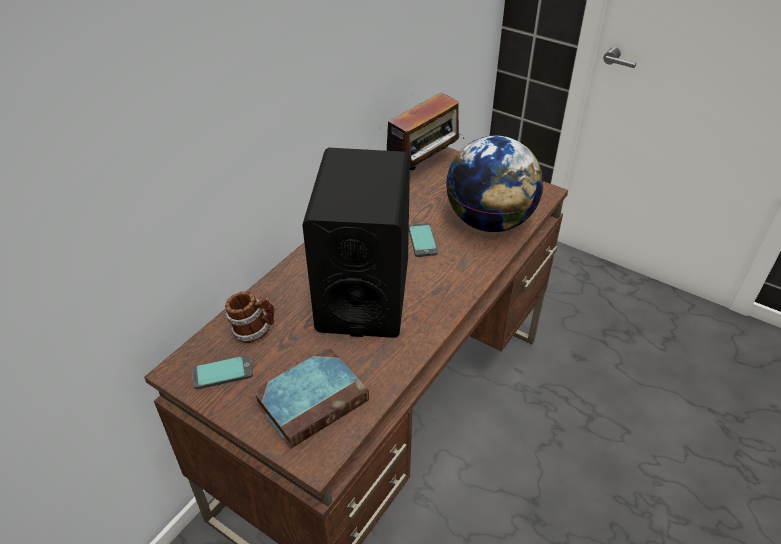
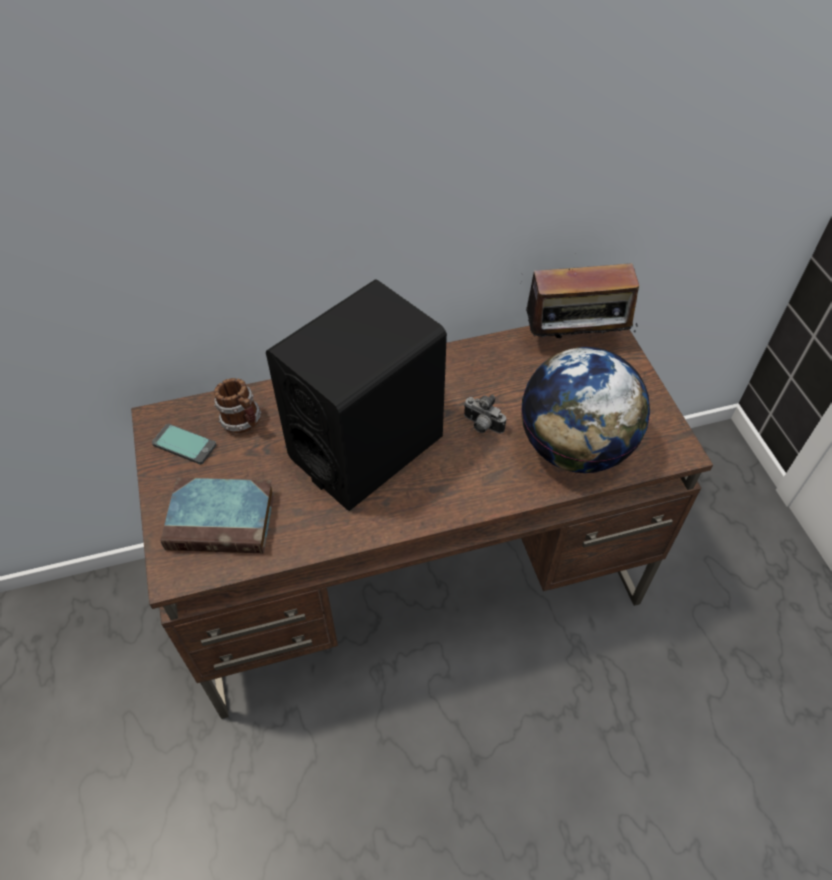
camera: 40 degrees right, 10 degrees up
(422, 240) = (481, 426): phone -> camera

